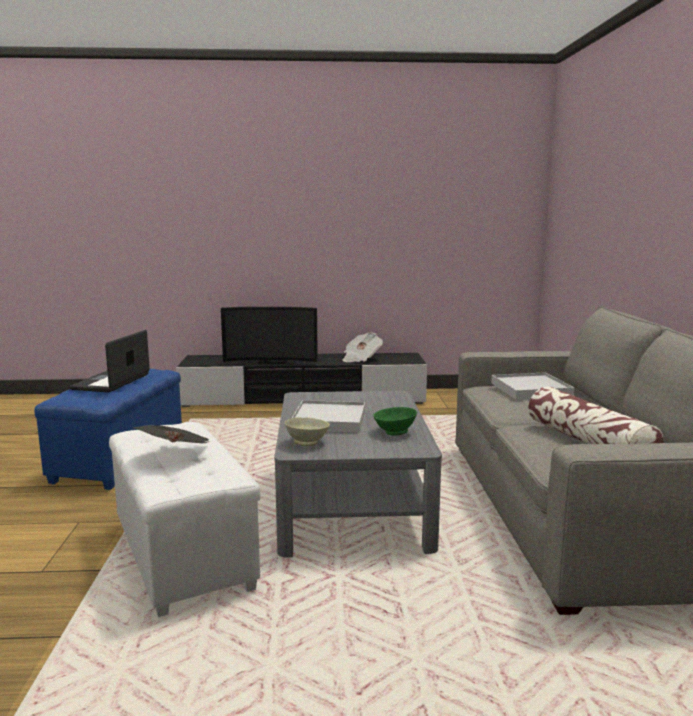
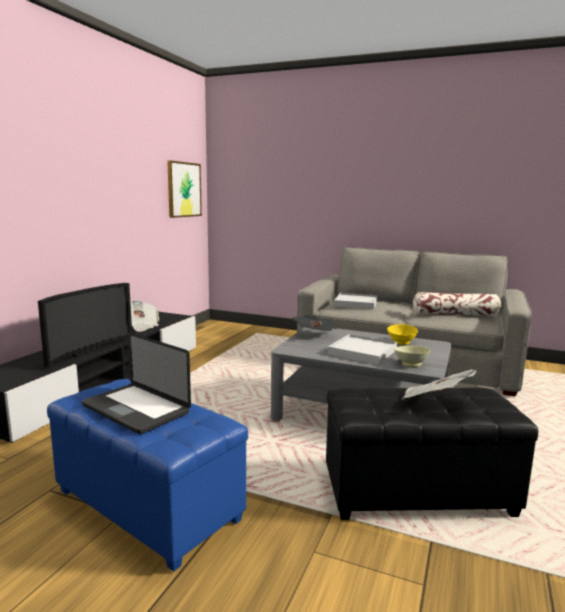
camera: 65 degrees left, 0 degrees up
(184, 555) = (416, 493): white ottoman -> black ottoman
(364, 398) = (315, 336): none -> newspaper
(394, 432) = (401, 343): green bowl -> yellow bowl
(491, 215) = (184, 189): none -> picture

